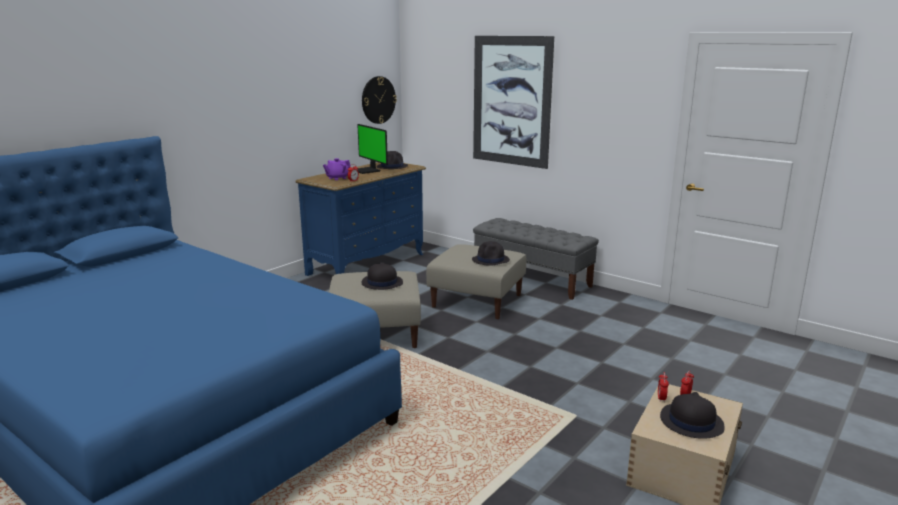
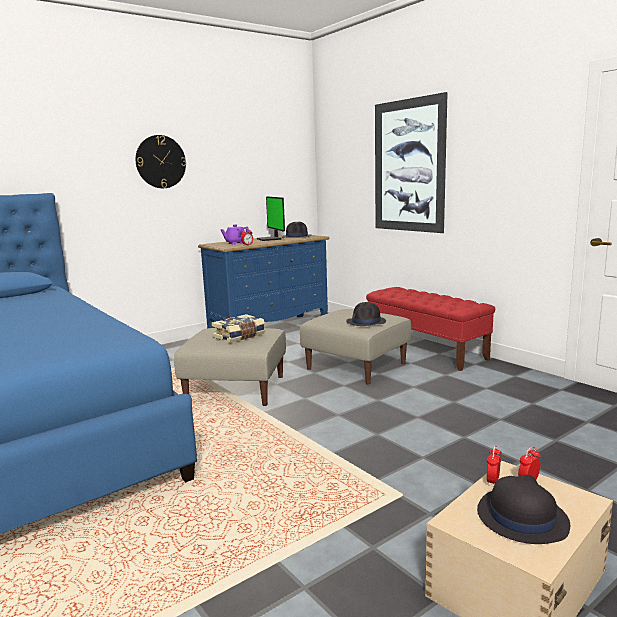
camera: 15 degrees right, 5 degrees down
(378, 100) = (290, 176): wall clock -> wall clock (160, 162)
(381, 283) = (239, 336): black hat -> book
(532, 279) = (426, 350): grey bench -> red bench

